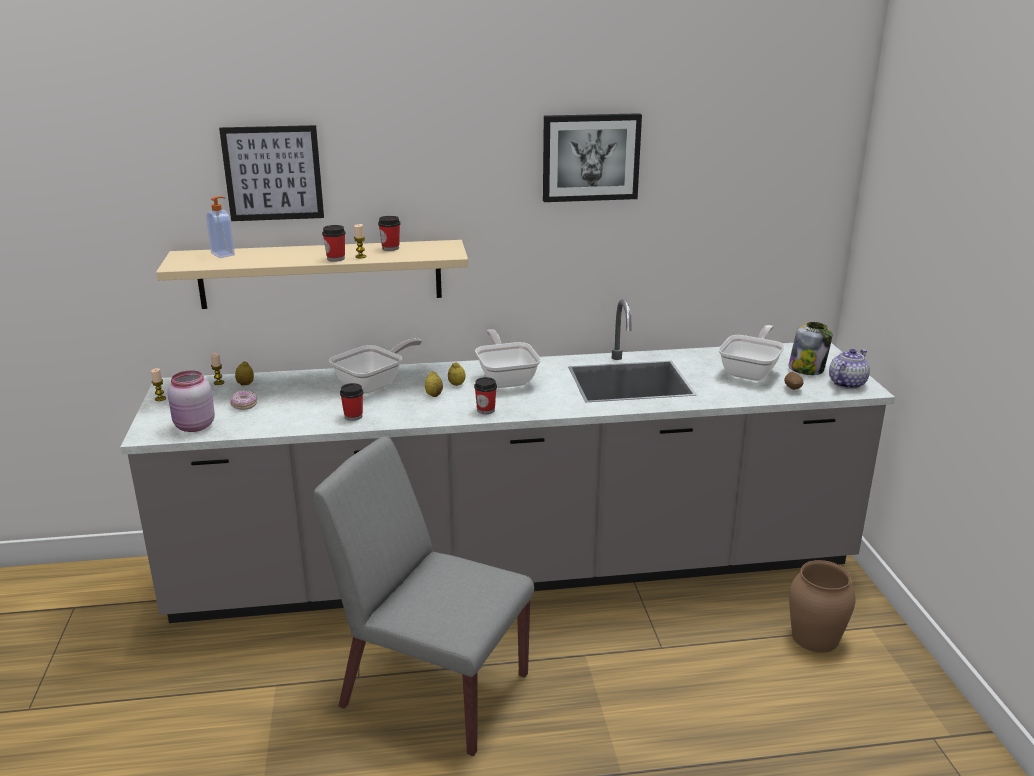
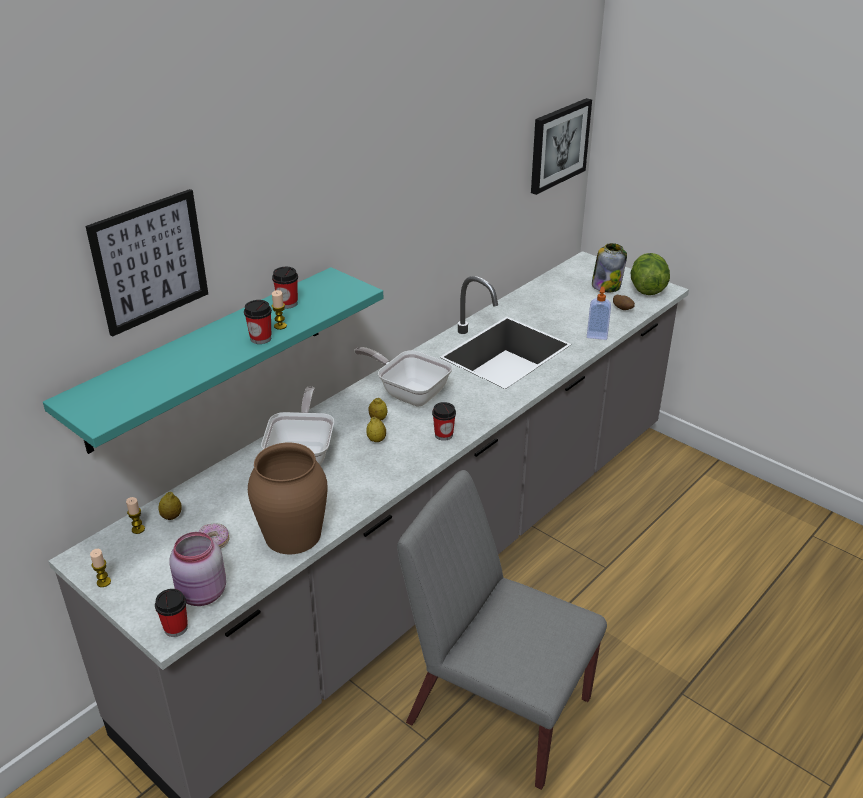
camera: 40 degrees left, 10 degrees up
(223, 254) = (123, 380): soap dispenser -> soap dispenser (597, 335)
(321, 274) = (207, 357): beige shelf -> turquoise shelf
(353, 416) = (342, 499): cup -> cup (176, 628)
(432, 690) = (497, 709): grey chair -> grey chair turned 45 degrees clockwise
(590, 157) = (427, 144): picture -> picture (558, 145)
(751, 371) = (575, 304): frying pan -> none
(815, 637) = (683, 500): brown vase -> brown vase (293, 534)
(846, 383) = (647, 289): teapot -> lettuce

